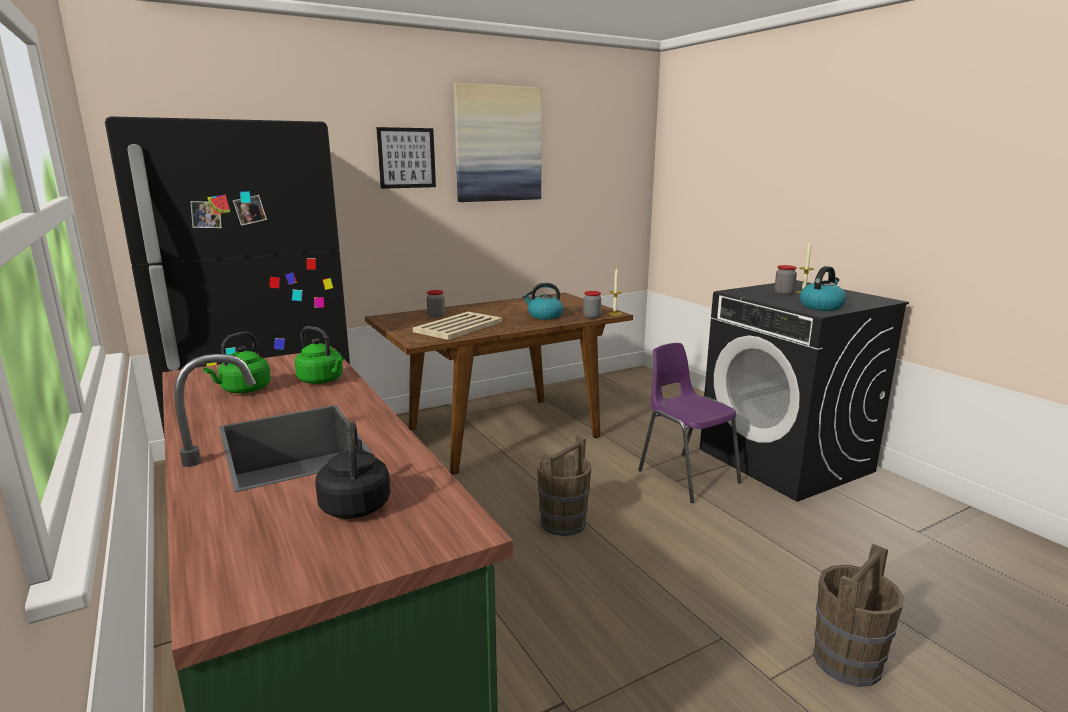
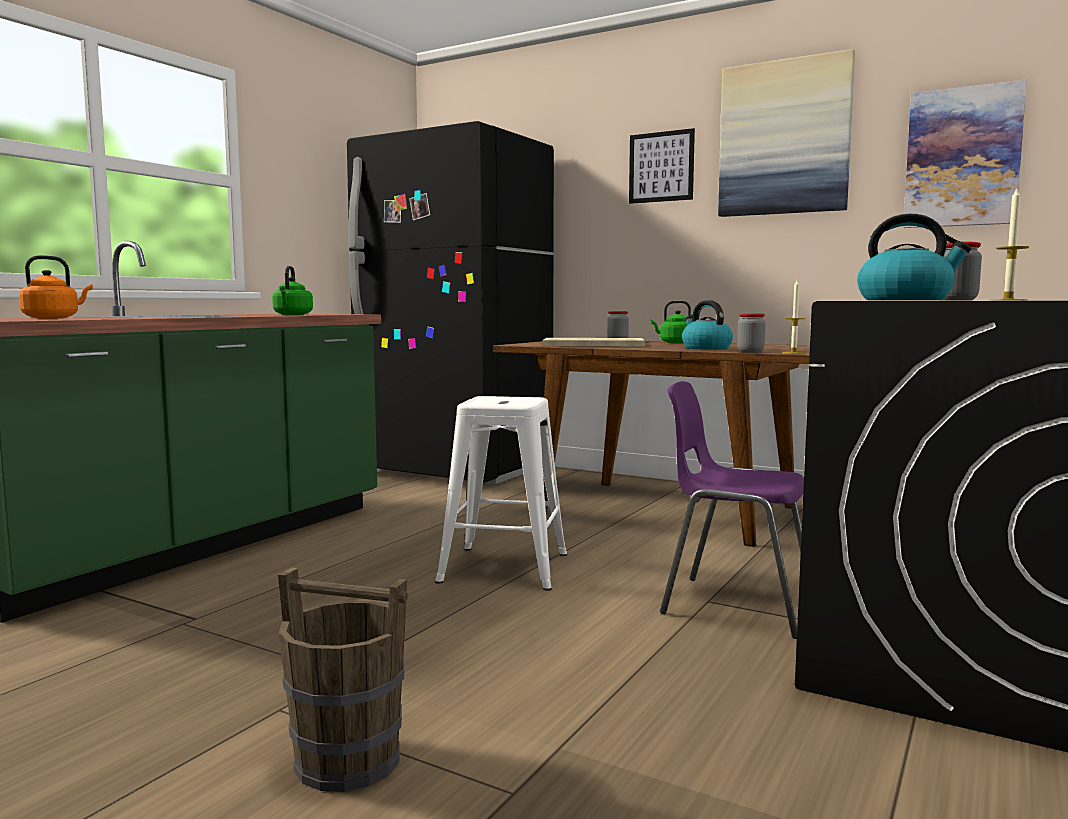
camera: 60 degrees right, 10 degrees down
(243, 390) = (256, 314): green kettle -> green kettle (674, 343)
(355, 504) = (54, 318): black kettle -> orange kettle
(562, 523) = (503, 567): brown bucket -> white stool
(594, 168) = (962, 157): none -> picture
(686, 476) = (735, 604): purple chair -> purple chair turned 90 degrees counterclockwise

